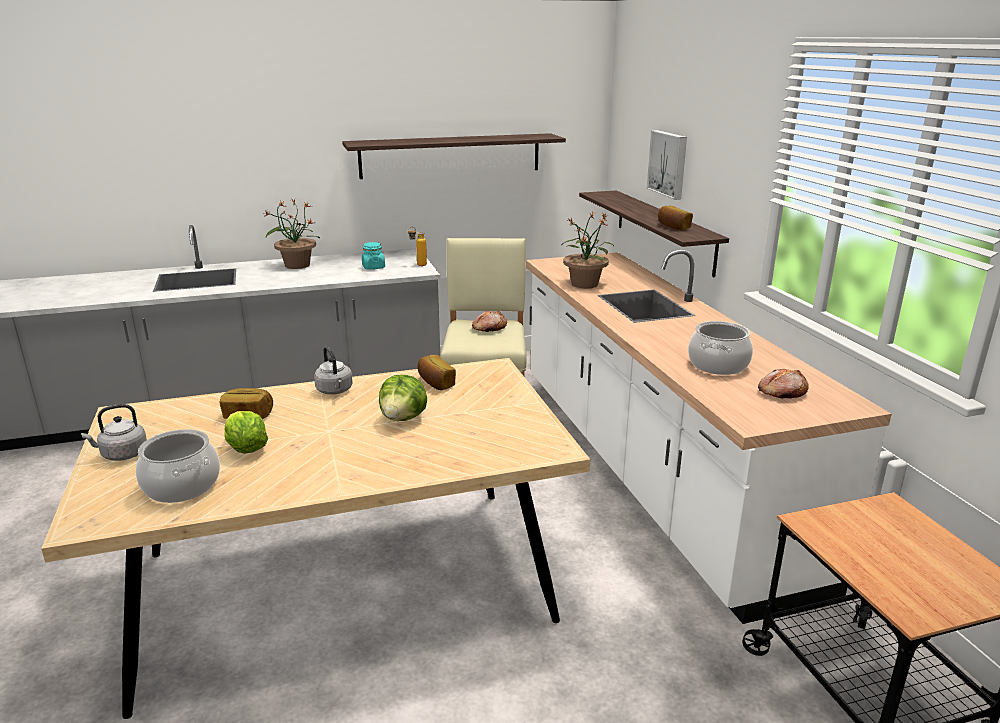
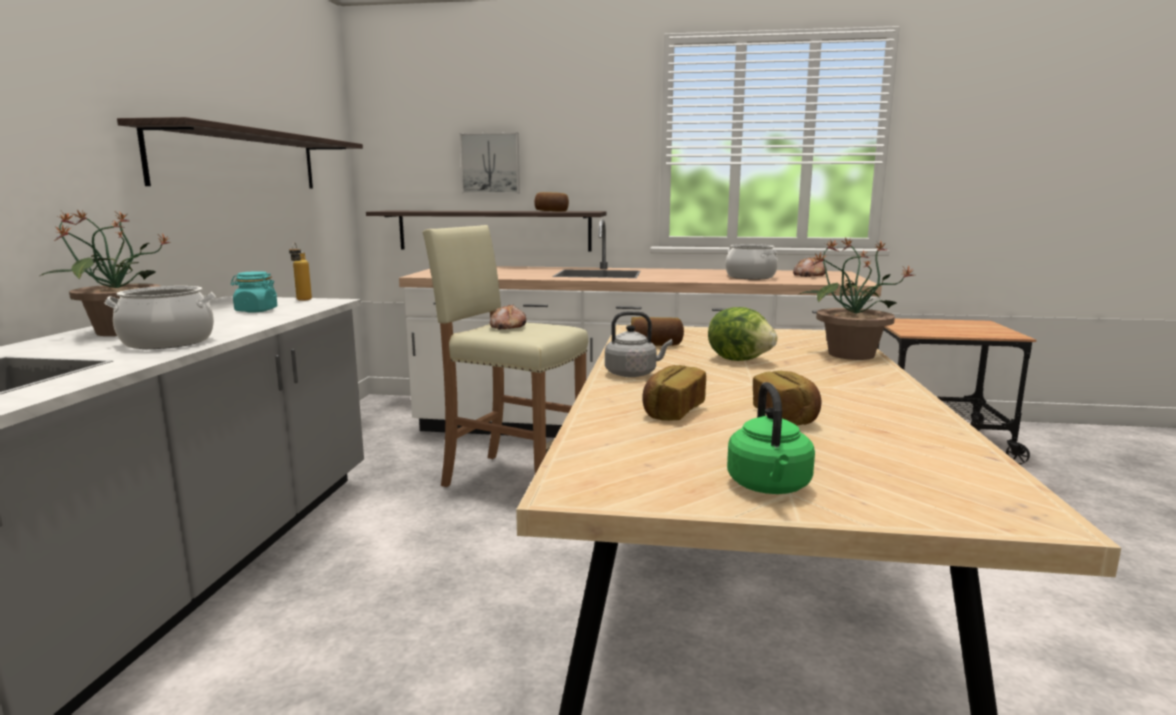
camera: 65 degrees left, 10 degrees down
(122, 454) = (769, 487): grey kettle -> green kettle
(181, 486) = (894, 452): cooking pot -> cooking pot (167, 342)
(246, 449) = (785, 417): lettuce -> bread
(584, 284) = (514, 275): potted plant -> potted plant (849, 354)

